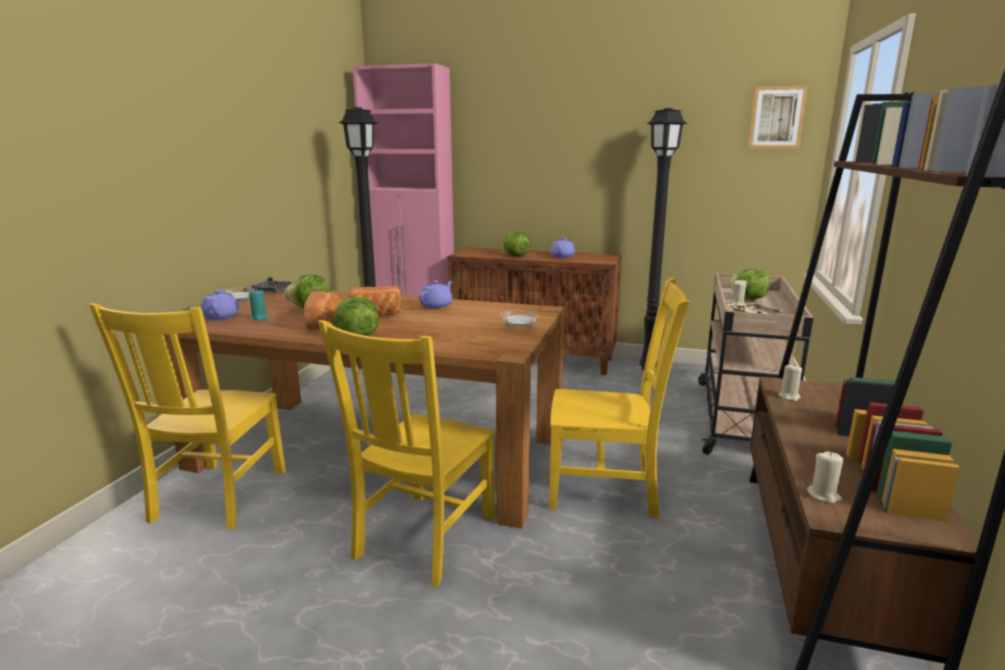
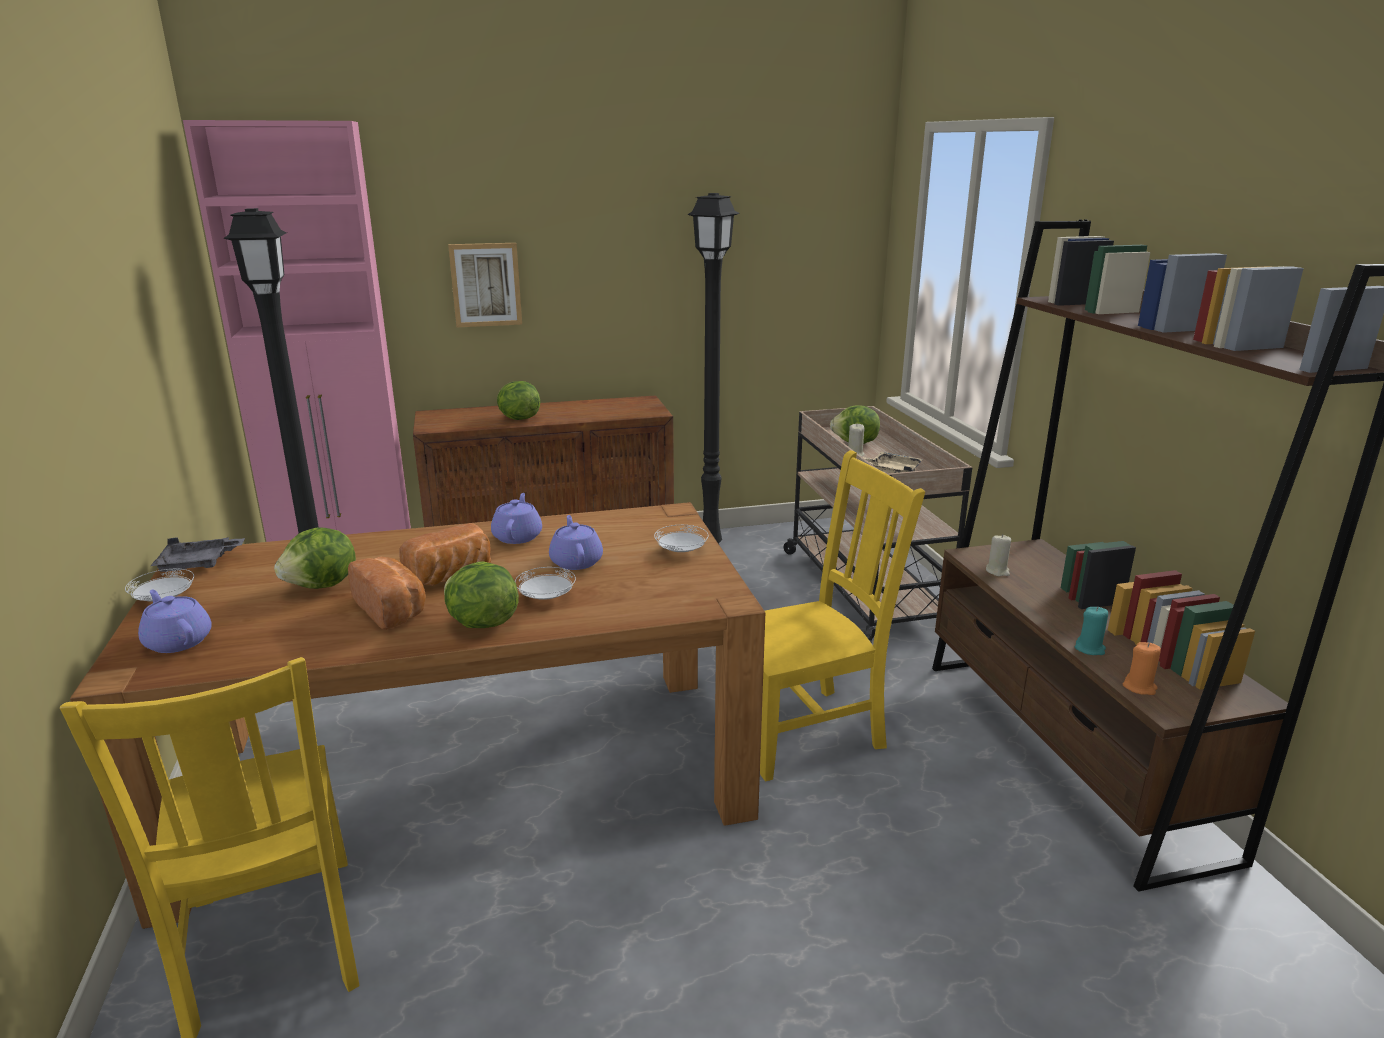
camera: 30 degrees left, 5 degrees up
(260, 318) = (259, 627): turquoise candle -> turquoise candle (1090, 649)
(407, 332) = (546, 597): none -> white plate
(423, 539) = (654, 884): yellow chair -> none
(562, 256) = (585, 410): purple teapot -> purple teapot (576, 561)
(776, 118) = (833, 202): picture -> picture (485, 284)
(823, 495) = (1139, 687): beige candle -> orange candle

